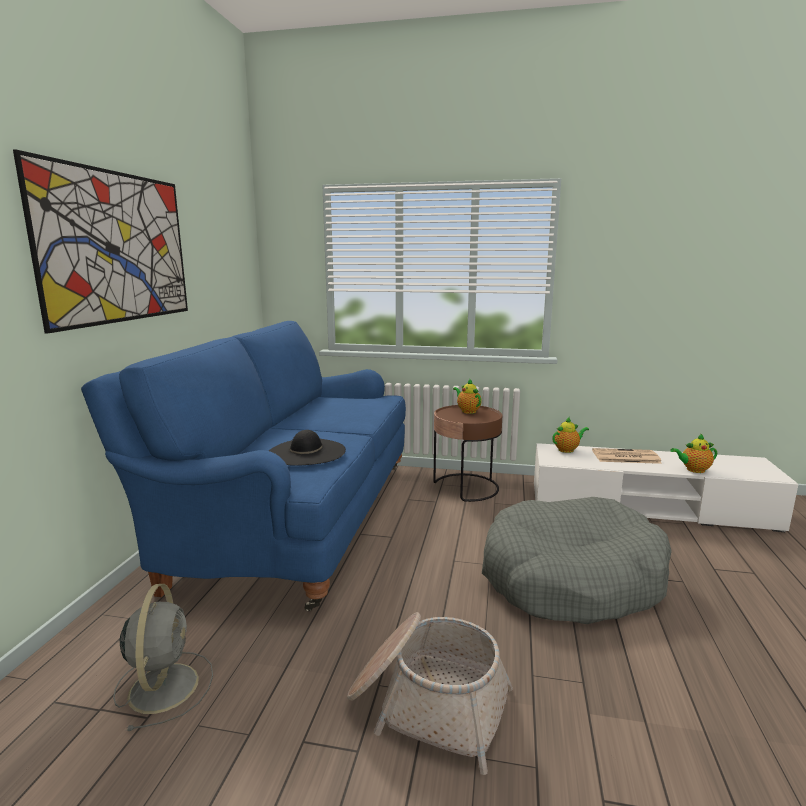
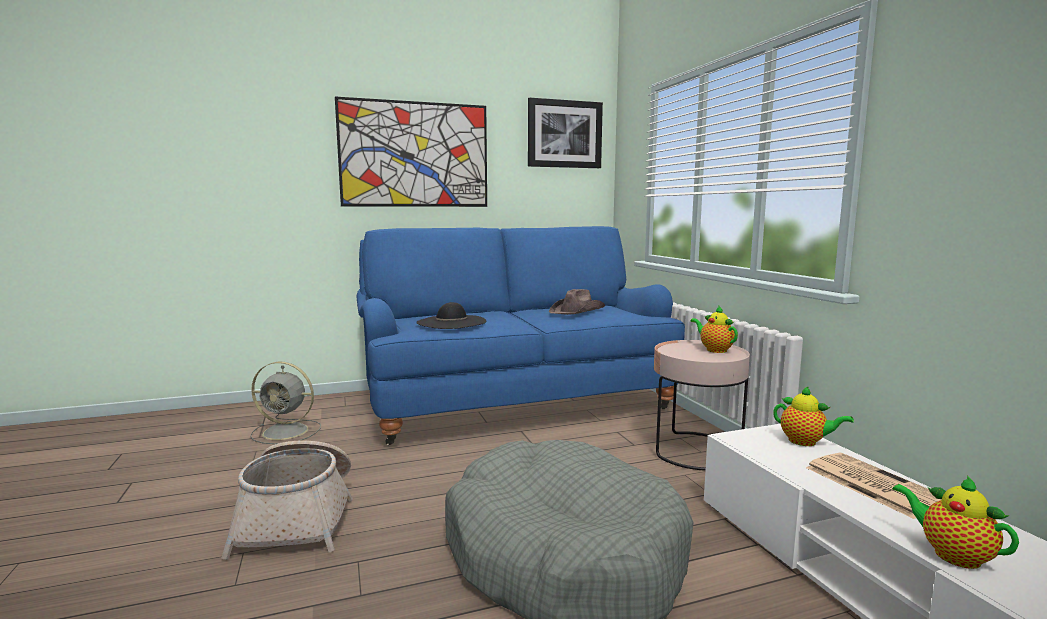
camera: 60 degrees right, 5 degrees down
(164, 685) = (287, 432): grey fan -> grey fan turned 45 degrees clockwise
(229, 222) = (564, 134): none -> picture
(340, 408) = (577, 311): none -> brown hat
(466, 487) = (695, 451): brown side table -> pink side table
(467, 411) = (714, 350): teapot -> teapot turned 60 degrees counterclockwise

